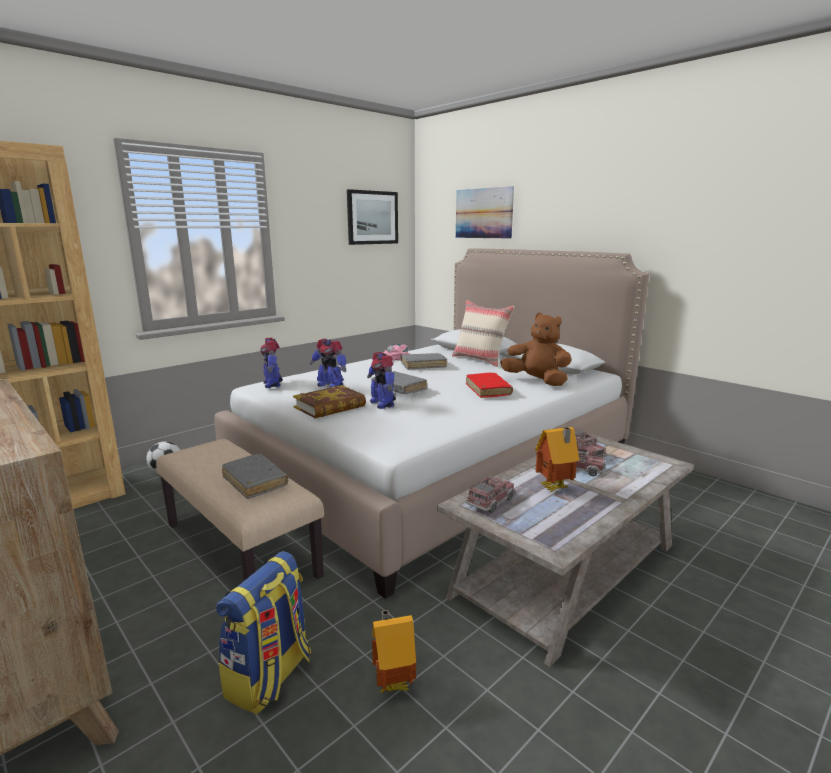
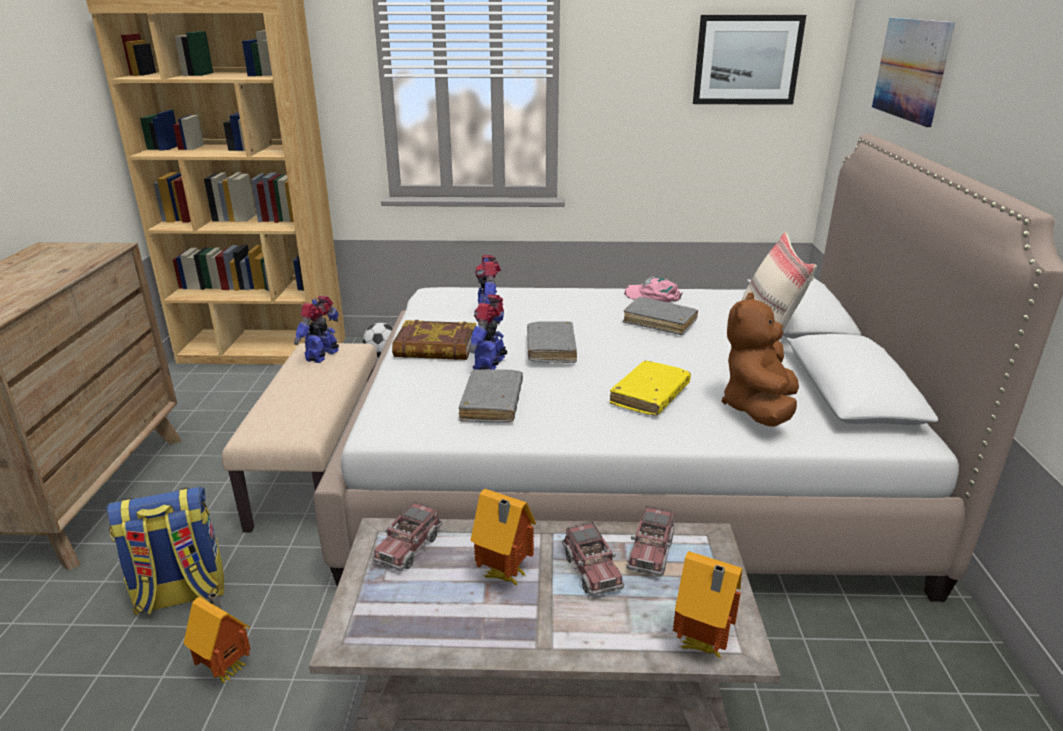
camera: 45 degrees right, 10 degrees up
(255, 482) = (297, 405): grey book -> grey book (492, 404)
(273, 384) = (448, 295): toy robot -> toy robot (323, 356)
(488, 390) = (649, 396): red book -> yellow book
(490, 502) = (408, 547): toy truck -> toy truck turned 120 degrees clockwise
(537, 381) = (758, 409): brown plush toy -> brown plush toy turned 150 degrees counterclockwise
(661, 470) = (701, 647): none -> toy house

